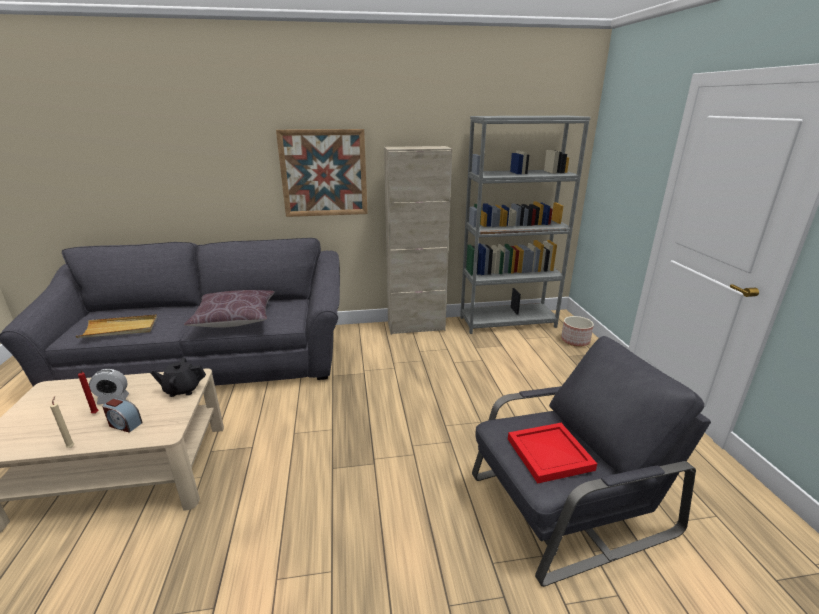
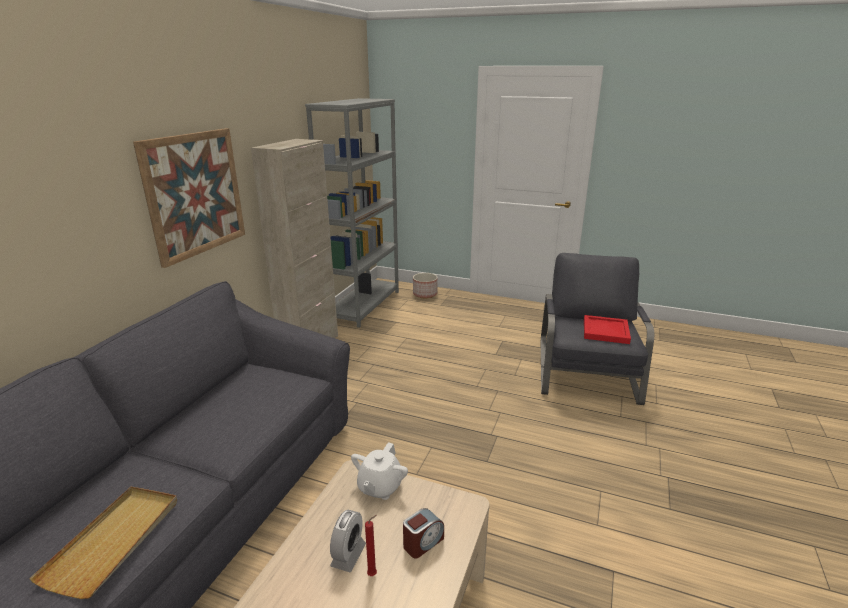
camera: 60 degrees left, 0 degrees up
(71, 446) = (440, 597): beige candle -> none
(182, 389) = (379, 487): black teapot -> white teapot
(234, 319) = (239, 419): brown pillow -> none

